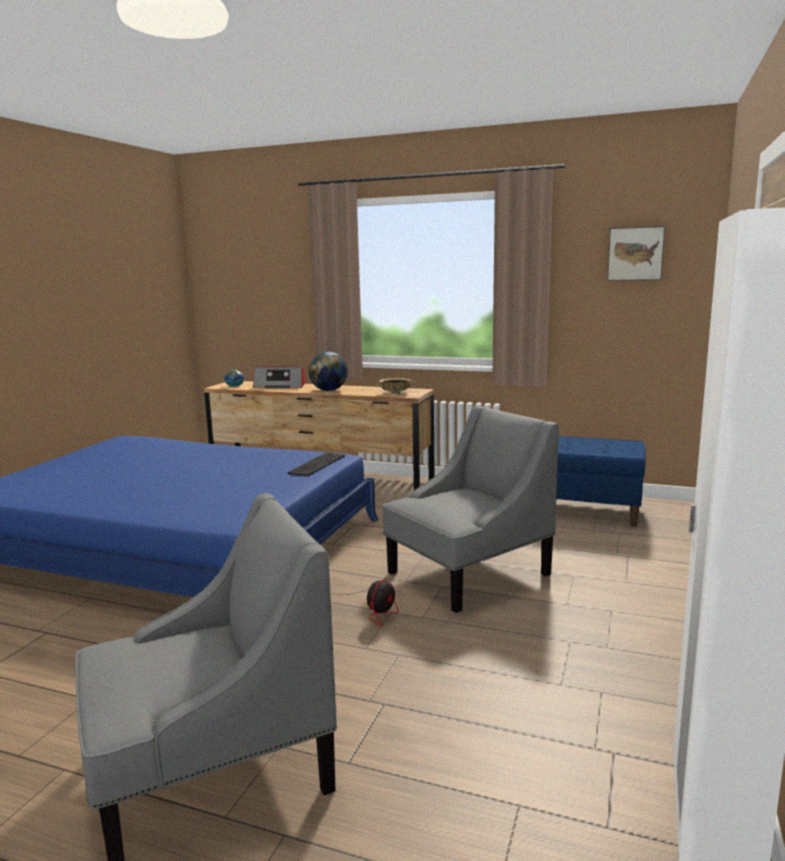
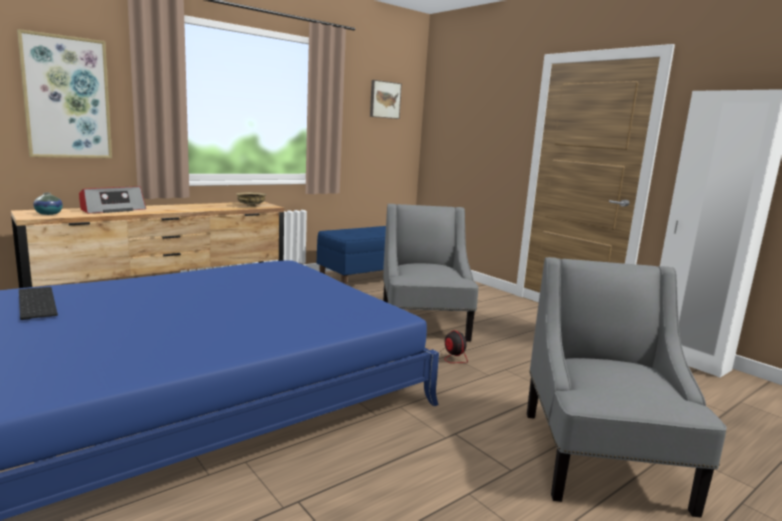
camera: 60 degrees left, 0 degrees up
(275, 289) = (67, 98): none -> picture
(316, 464) = (291, 270): keyboard -> keyboard (34, 302)
(329, 390) = (184, 209): globe -> none

